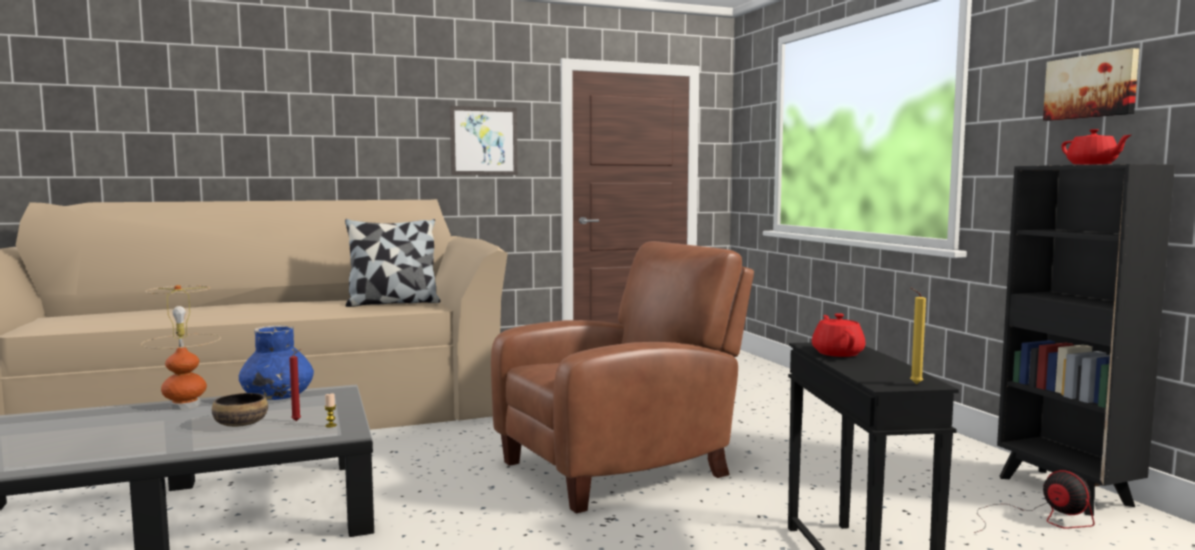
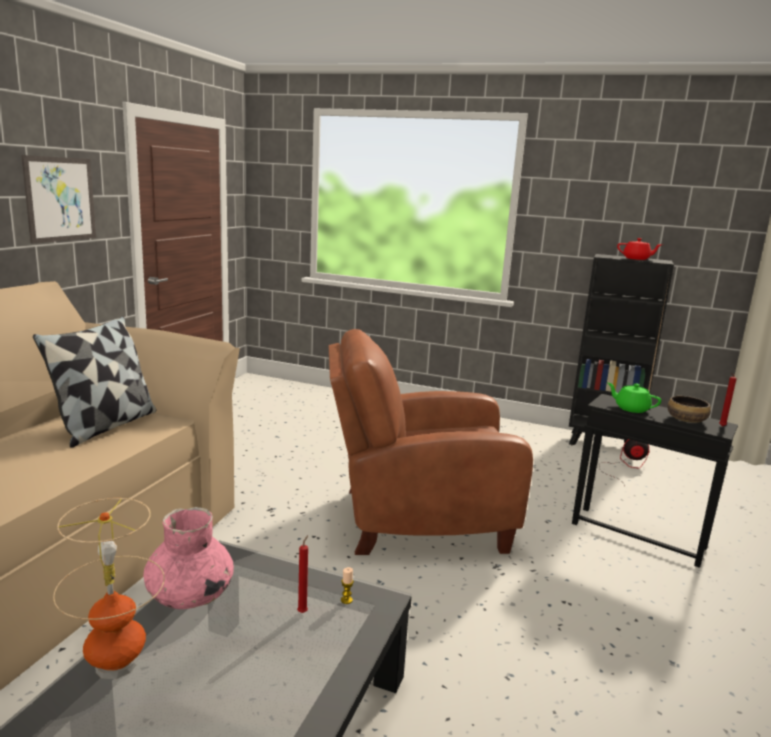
camera: 50 degrees left, 10 degrees up
(240, 424) = (262, 648): bowl -> bowl (686, 420)
(277, 397) = (189, 595): blue vase -> pink vase
(621, 467) = (416, 520): brown armchair -> brown armchair turned 105 degrees counterclockwise
(837, 353) = (631, 408): red teapot -> green teapot
(914, 384) = (721, 426): yellow candle -> red candle
(1091, 86) = (617, 206): picture -> none

